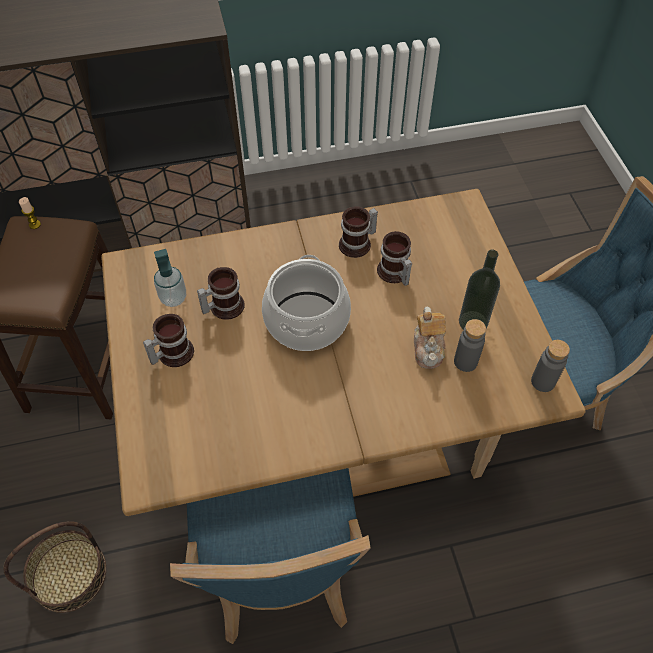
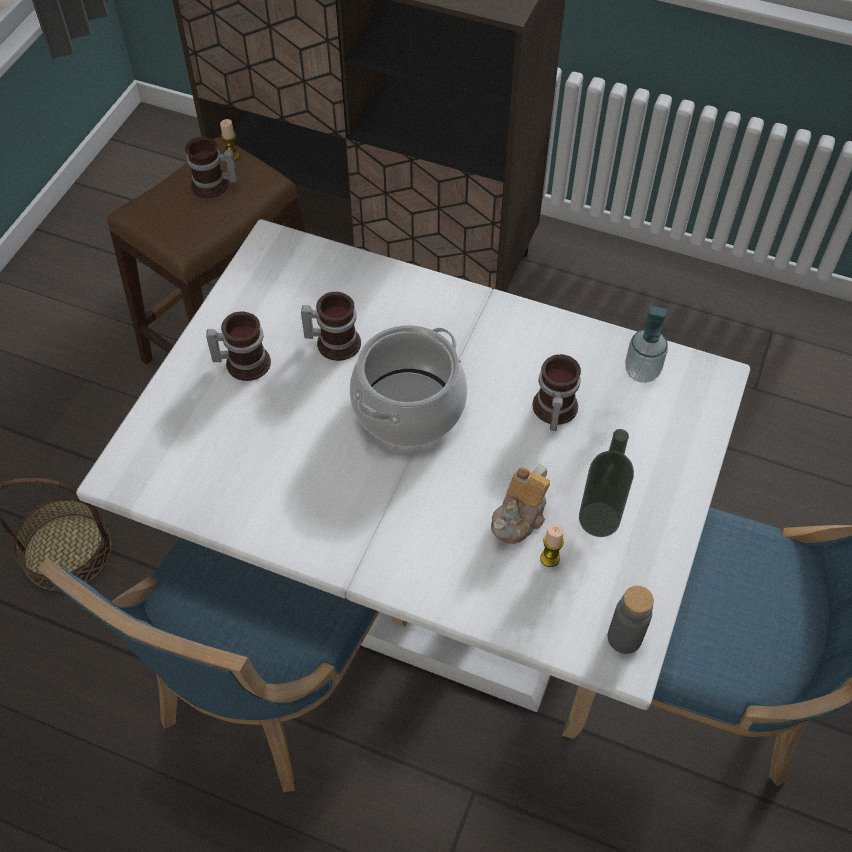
camera: 35 degrees right, 0 degrees up
(173, 298) = (291, 304): soap dispenser -> soap dispenser (642, 371)
(326, 438) = (426, 578): brown dining table -> white dining table
(358, 244) = (539, 354): mug -> mug (213, 186)
(465, 361) = (550, 558): grey bottle -> candle

